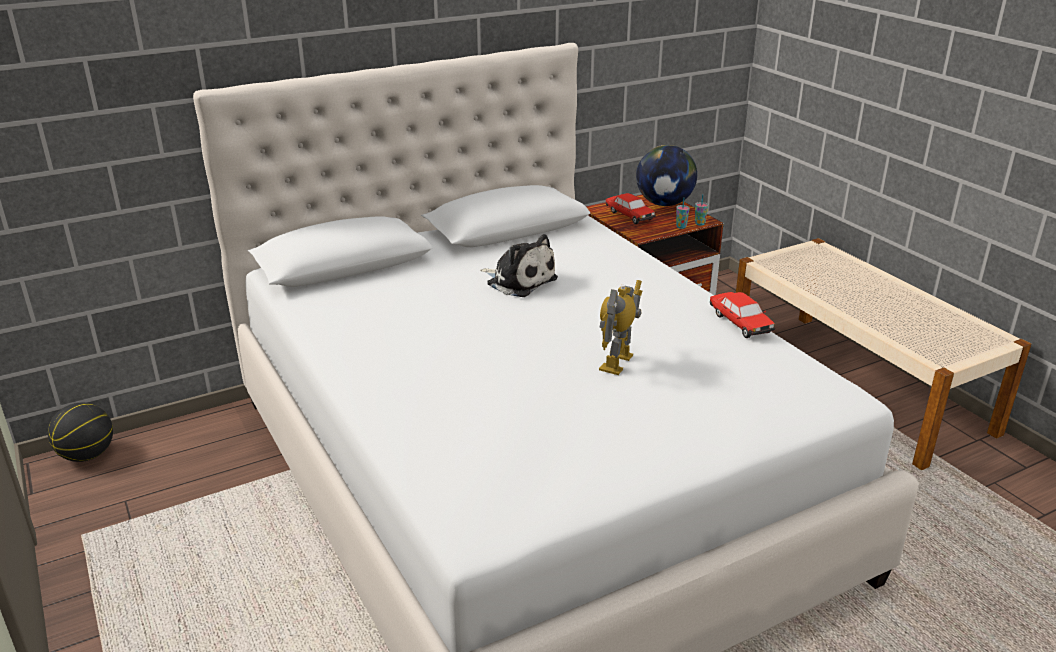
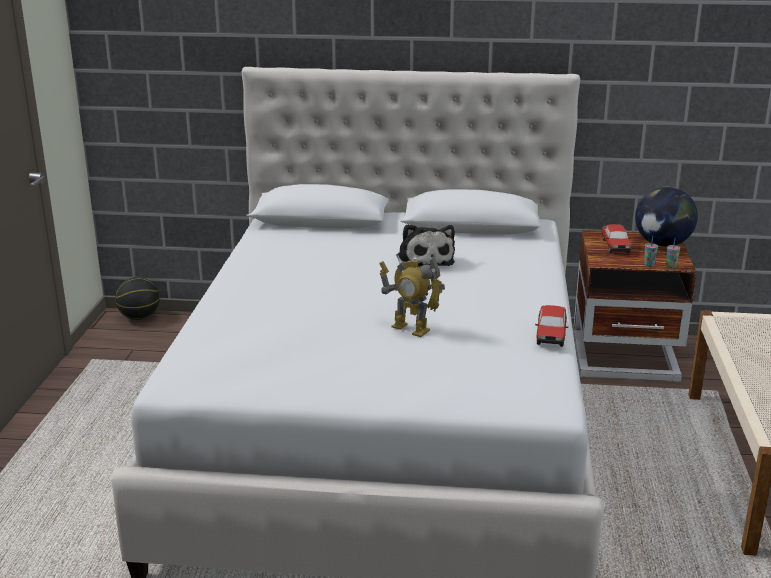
camera: 35 degrees right, 5 degrees down
(617, 363) = (410, 329): toy robot -> toy robot turned 120 degrees counterclockwise

